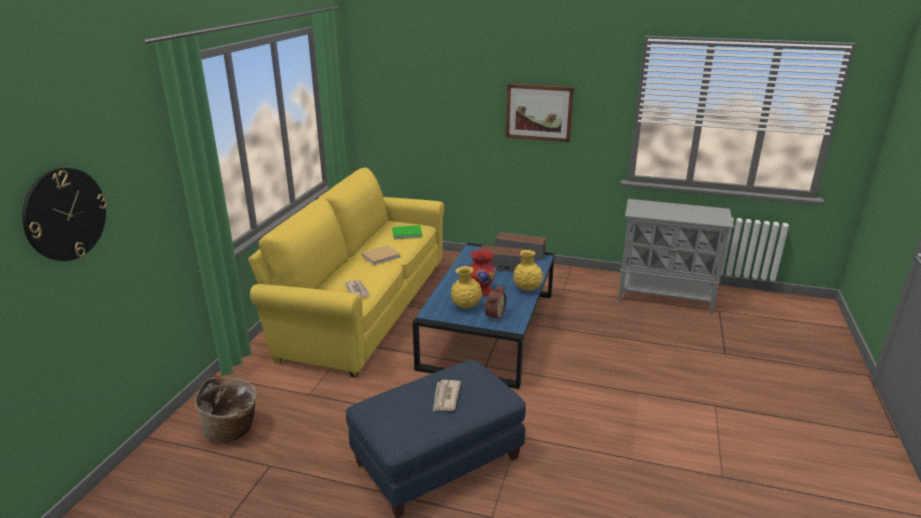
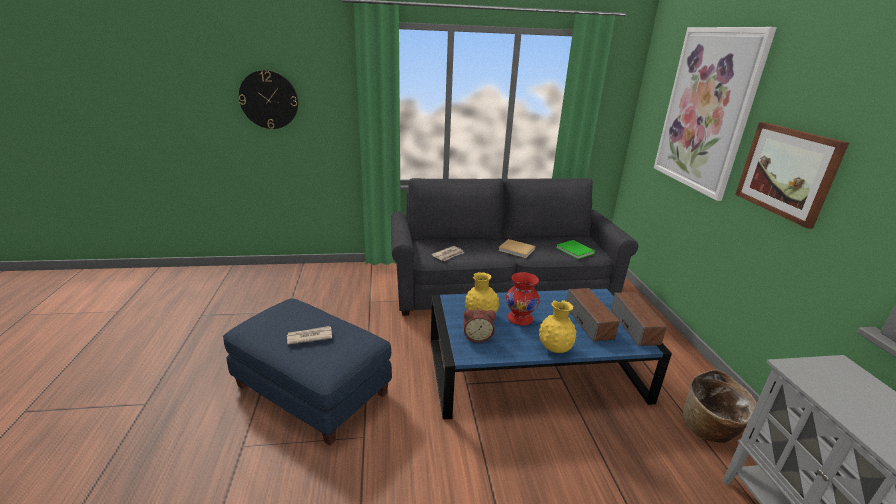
camera: 65 degrees right, 0 degrees up
(233, 430) = (318, 286): basket -> basket (710, 429)
(361, 307) = (500, 288): yellow sofa -> grey sofa
(448, 82) = (706, 110): none -> picture

